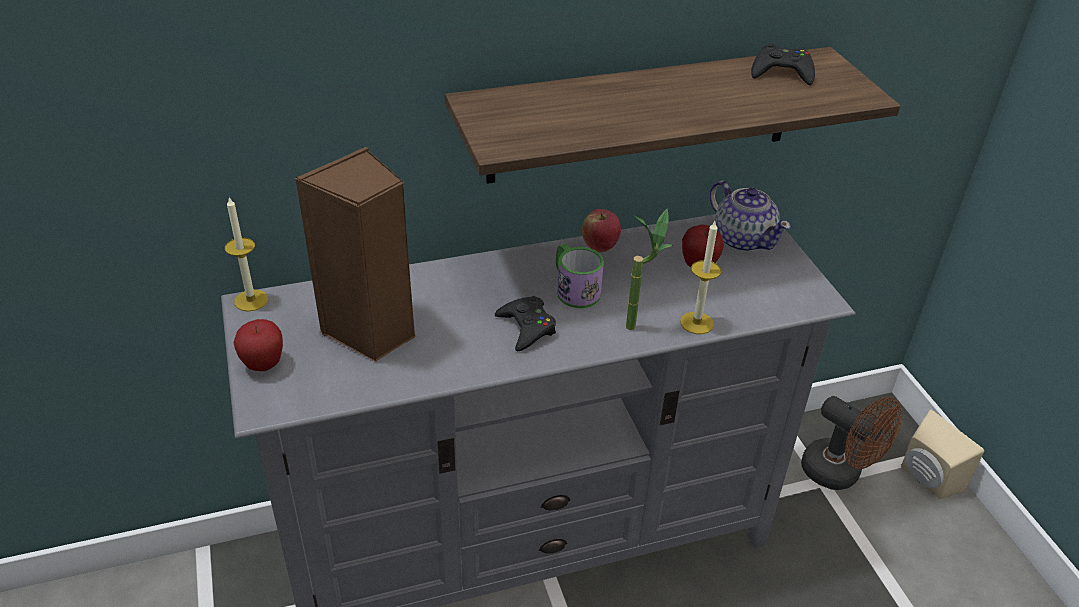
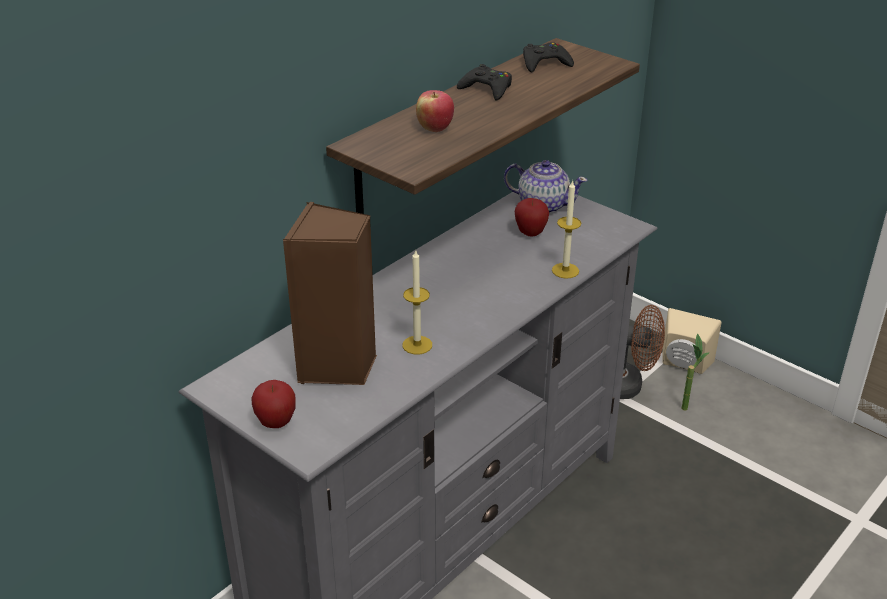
camera: 30 degrees left, 5 degrees down
(251, 300) = (212, 383): candle -> candle (417, 345)
(526, 328) = (452, 318): black game controller -> black game controller (487, 88)
(574, 289) = (459, 280): mug -> none
(599, 247) = (448, 245): apple -> apple (434, 128)
(639, 323) = (527, 285): potted plant -> potted plant (686, 404)

